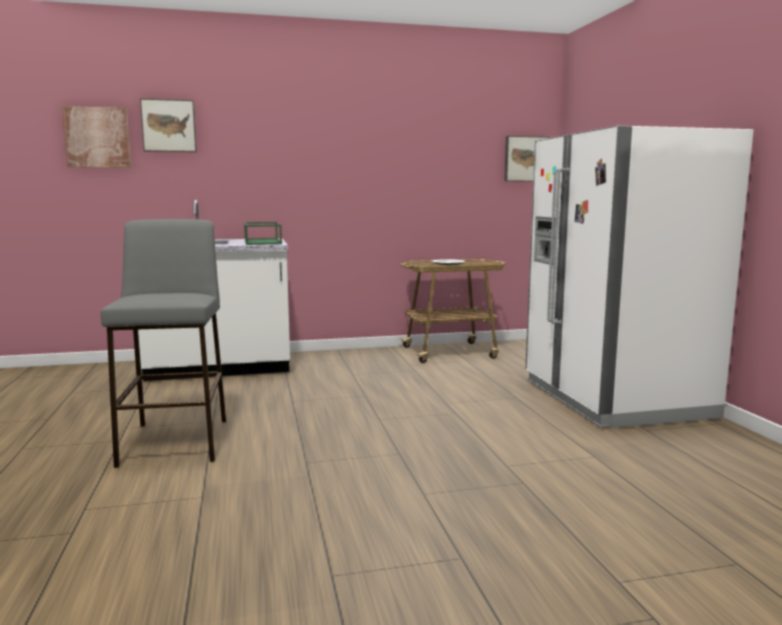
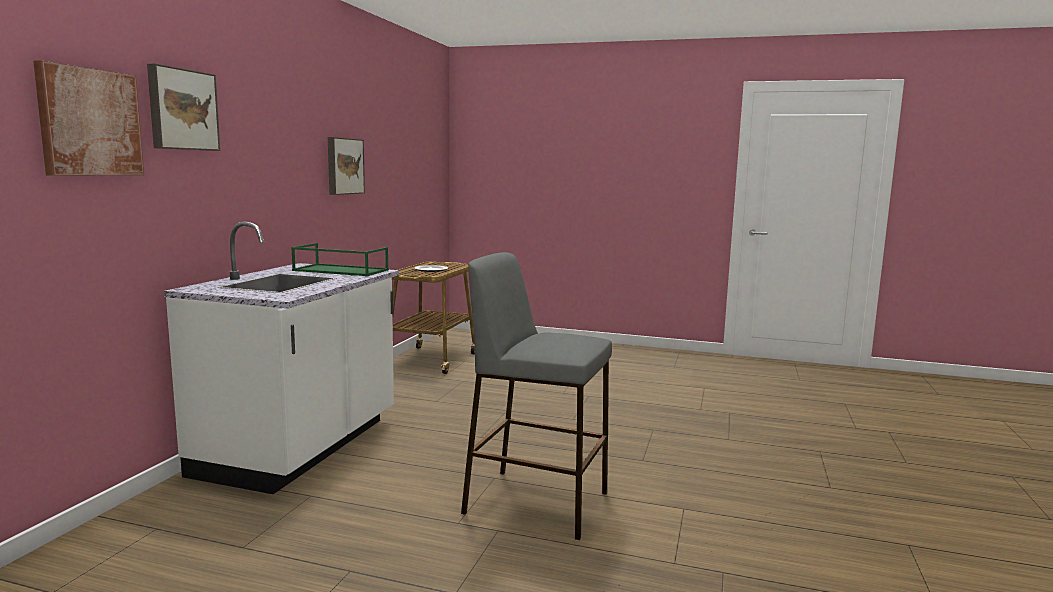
camera: 60 degrees left, 0 degrees up
(525, 159) = (435, 161): picture -> picture (344, 166)
(614, 399) = (613, 356): white fridge -> none

